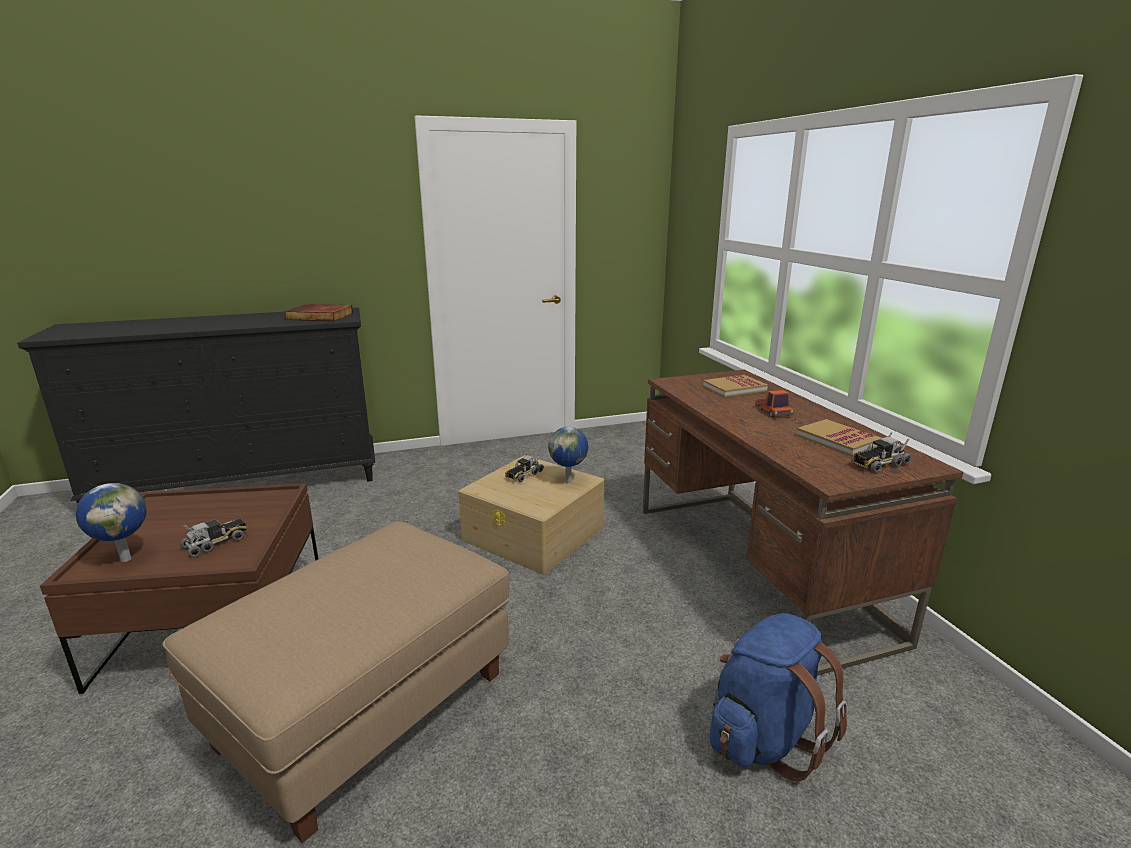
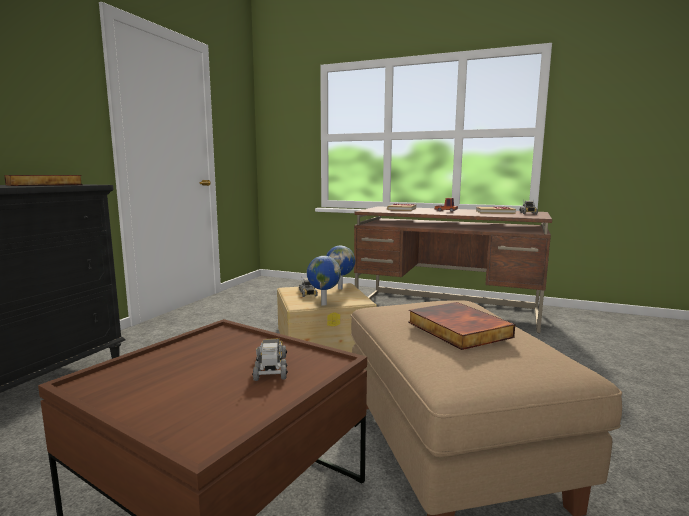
camera: 50 degrees left, 10 degrees down
(126, 558) = (217, 413): globe -> globe (323, 304)
(328, 588) = (456, 329): none -> book
(764, 738) = (573, 351): blue backpack -> none

